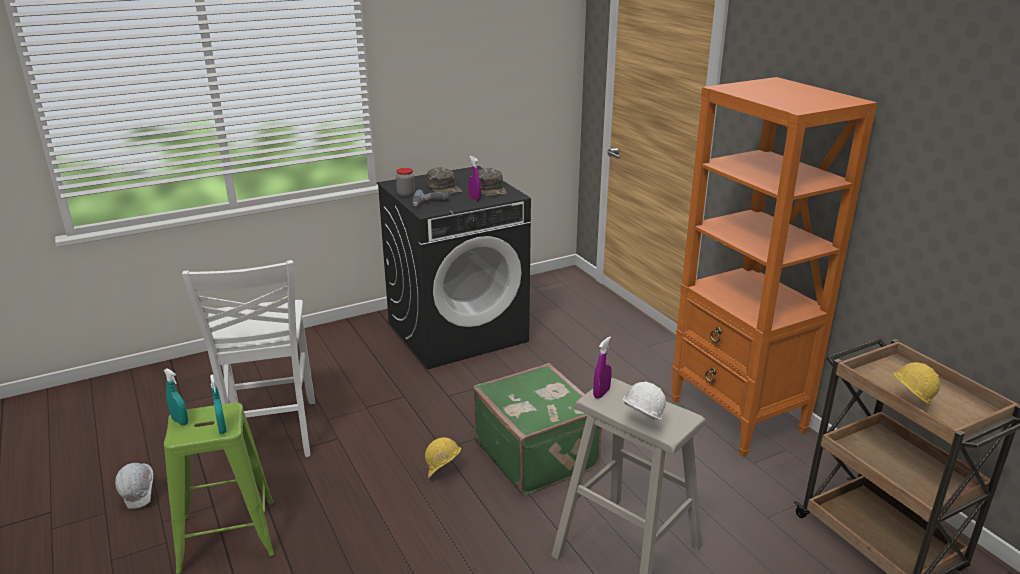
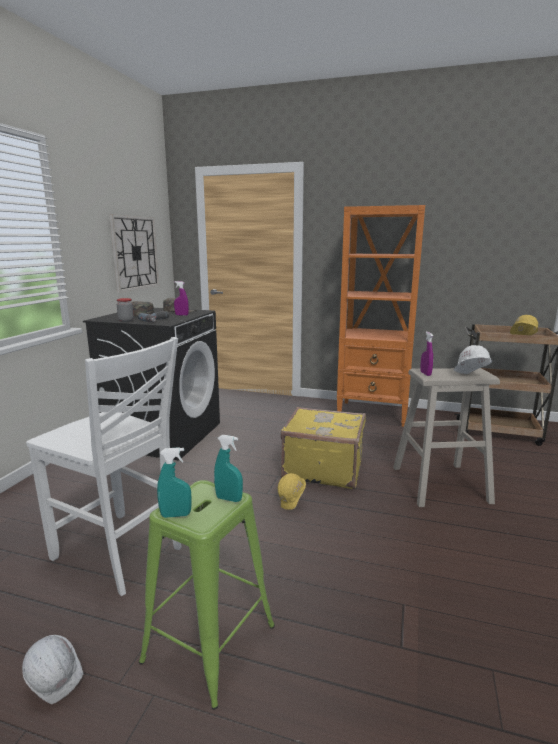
camera: 45 degrees left, 10 degrees down
(499, 90) = (135, 253): none -> wall clock
(537, 454) = (323, 468): green suitcase -> yellow suitcase

